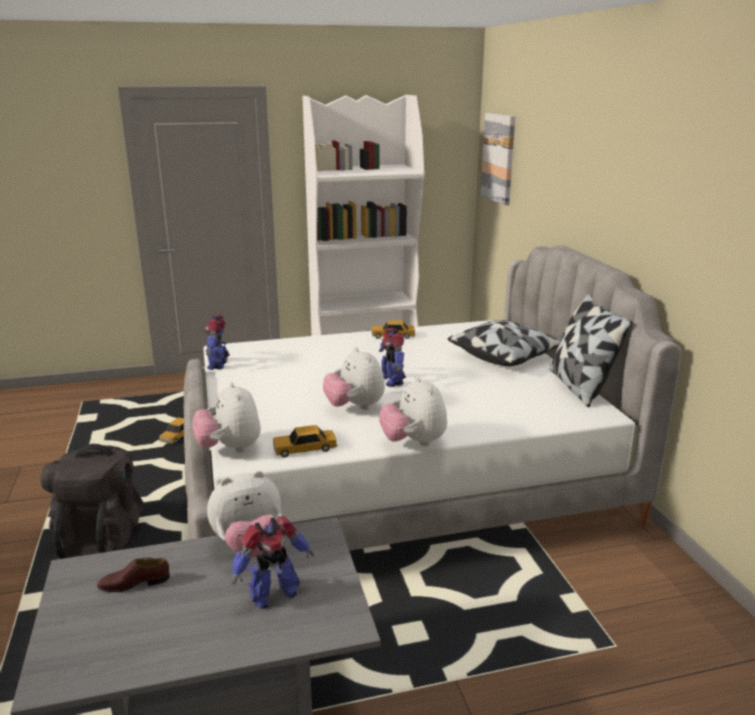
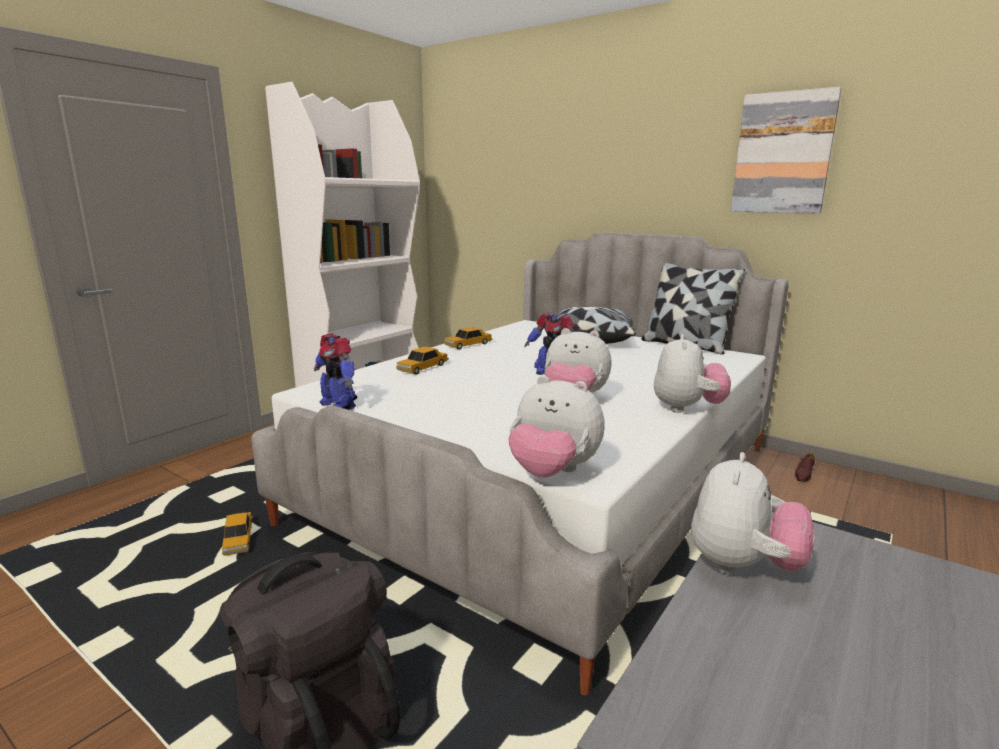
camera: 40 degrees left, 5 degrees down
(134, 583) = (745, 687): brown shoe -> brown shoe (803, 475)
(273, 594) = (868, 597): toy robot -> none
(304, 449) = (622, 444): toy car -> toy car (422, 368)
(413, 442) = (687, 408): plush toy -> plush toy turned 105 degrees counterclockwise
(499, 158) = (466, 172): picture -> picture (783, 153)

